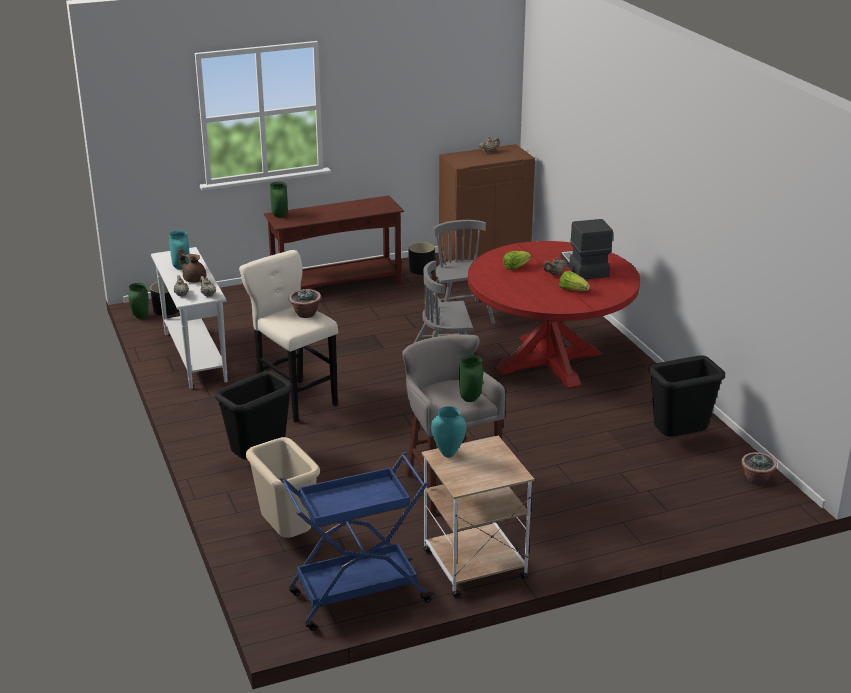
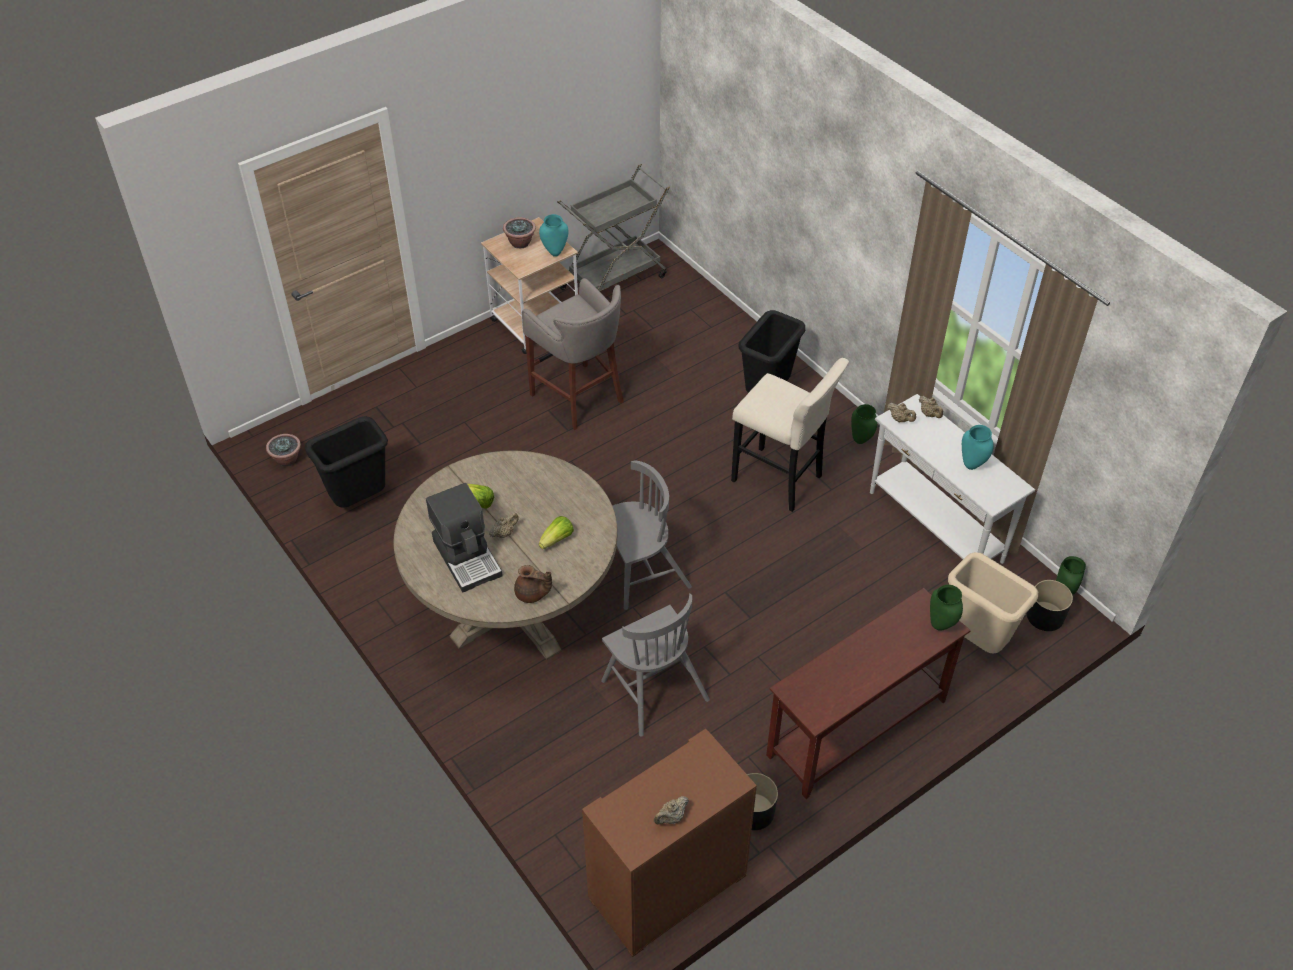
camera: 165 degrees right, 20 degrees up
(194, 279) = (938, 445): brown teapot -> brown teapot (532, 594)
(287, 535) = (695, 323): beige trash can -> beige trash can (975, 641)
(305, 314) = (771, 408): potted plant -> potted plant (520, 243)
(359, 598) = (614, 283): blue cart -> grey cart
(469, 399) = (554, 315): green vase -> green vase (861, 440)
(549, 361) = (514, 608): red dining table -> beige dining table

